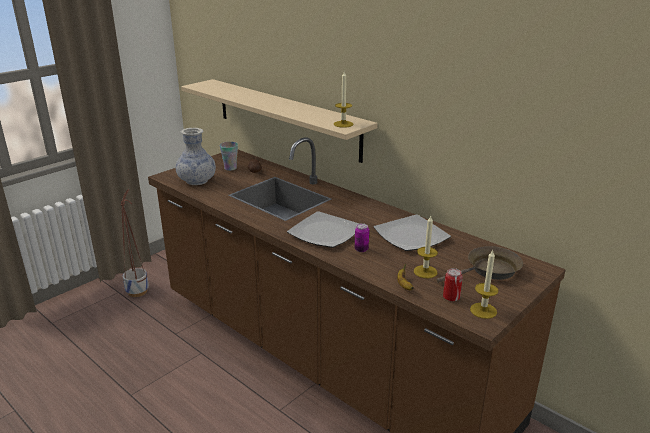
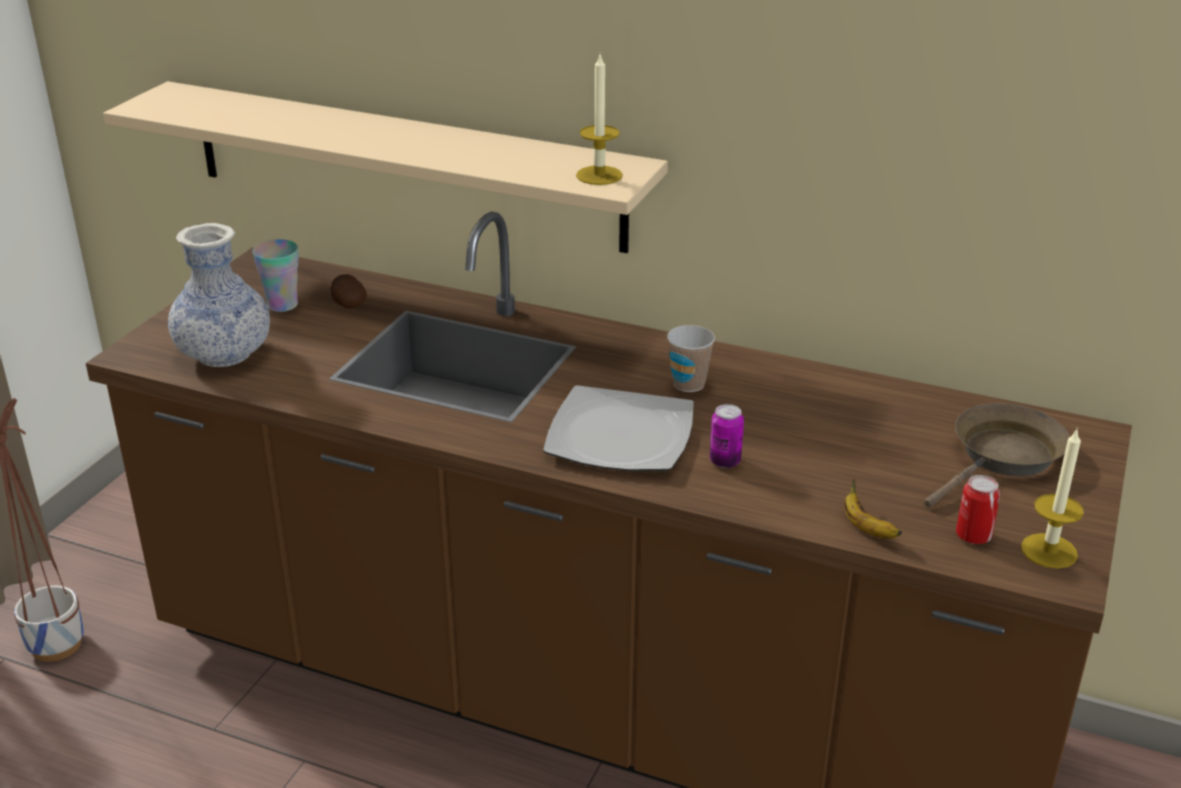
camera: 20 degrees left, 5 degrees up
(368, 219) = (688, 384): none -> cup
(411, 236) = (803, 409): plate -> none
(425, 272) = (886, 487): candle -> none

